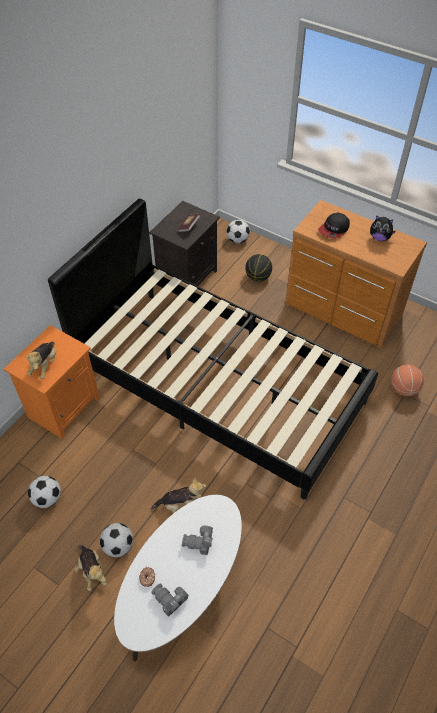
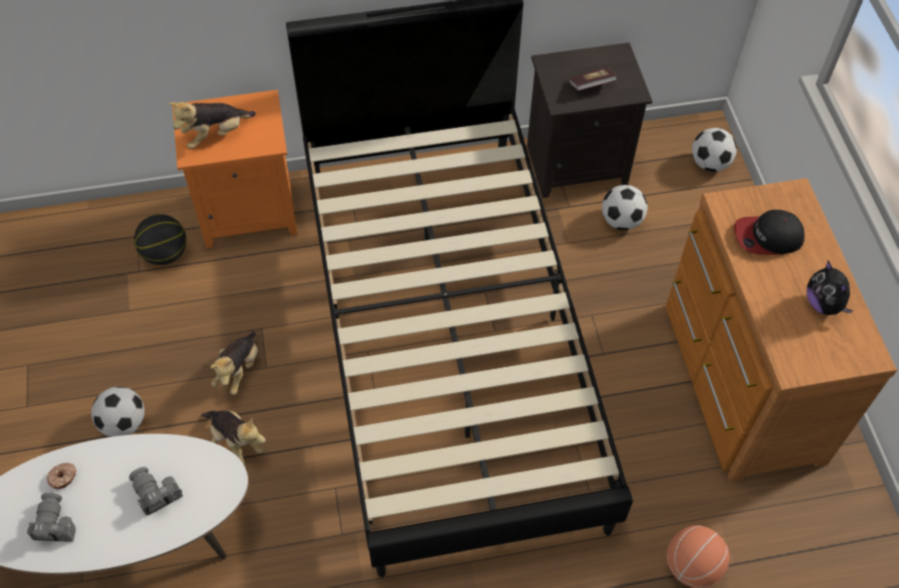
camera: 45 degrees right, 5 degrees up
(47, 498) = (119, 303): football -> football (621, 221)
(92, 571) = (71, 424): plush toy -> plush toy (238, 370)
(258, 277) = (675, 237): basketball -> basketball (165, 254)

